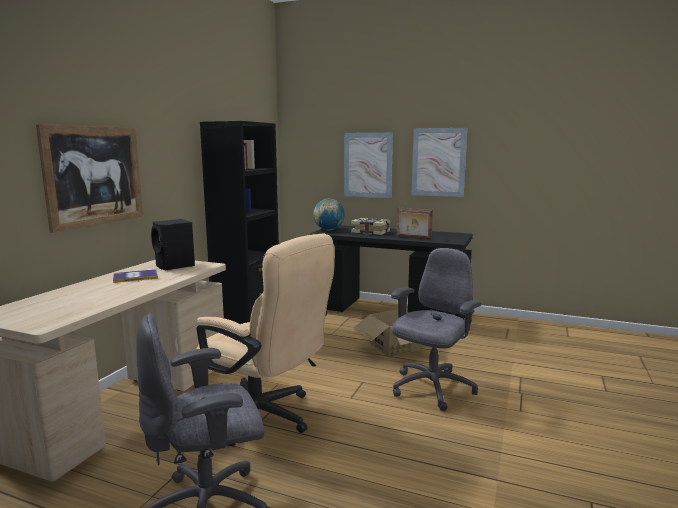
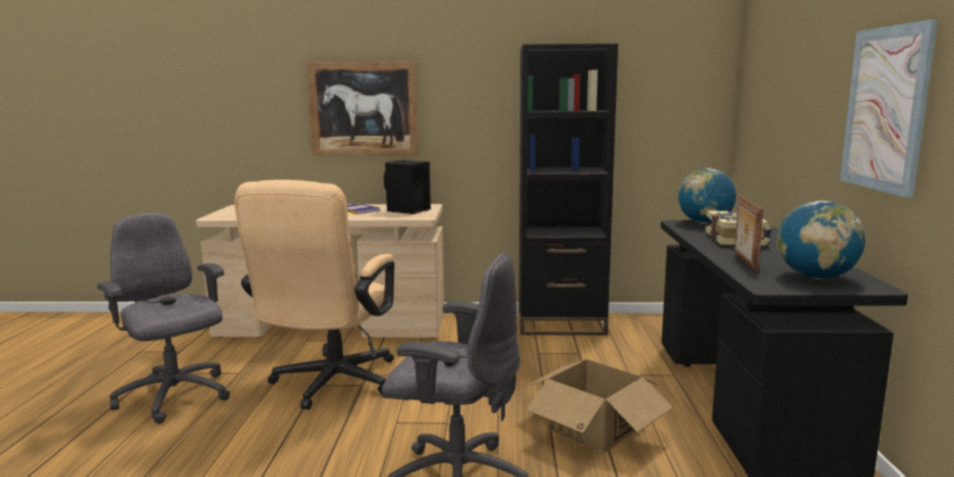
camera: 70 degrees right, 0 degrees up
(368, 165) = (804, 113): picture -> none
(445, 236) = (816, 277): none -> globe

